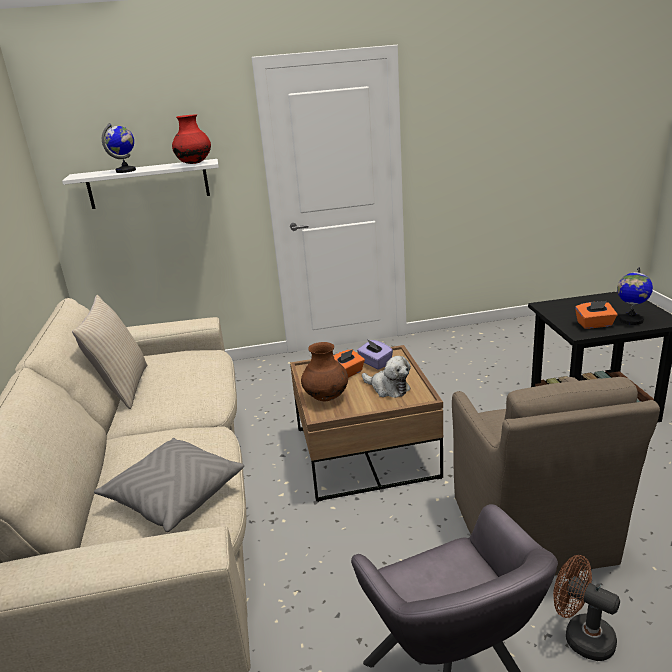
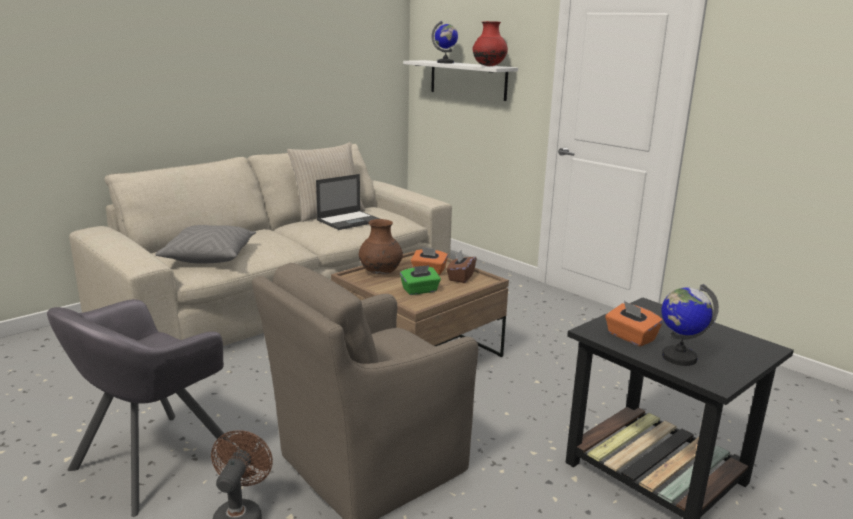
camera: 55 degrees right, 5 degrees down
(172, 379) = (349, 220): none -> laptop
(375, 363) = (460, 277): purple tissue box -> brown tissue box
(388, 388) = (420, 290): plush toy -> green tissue box

